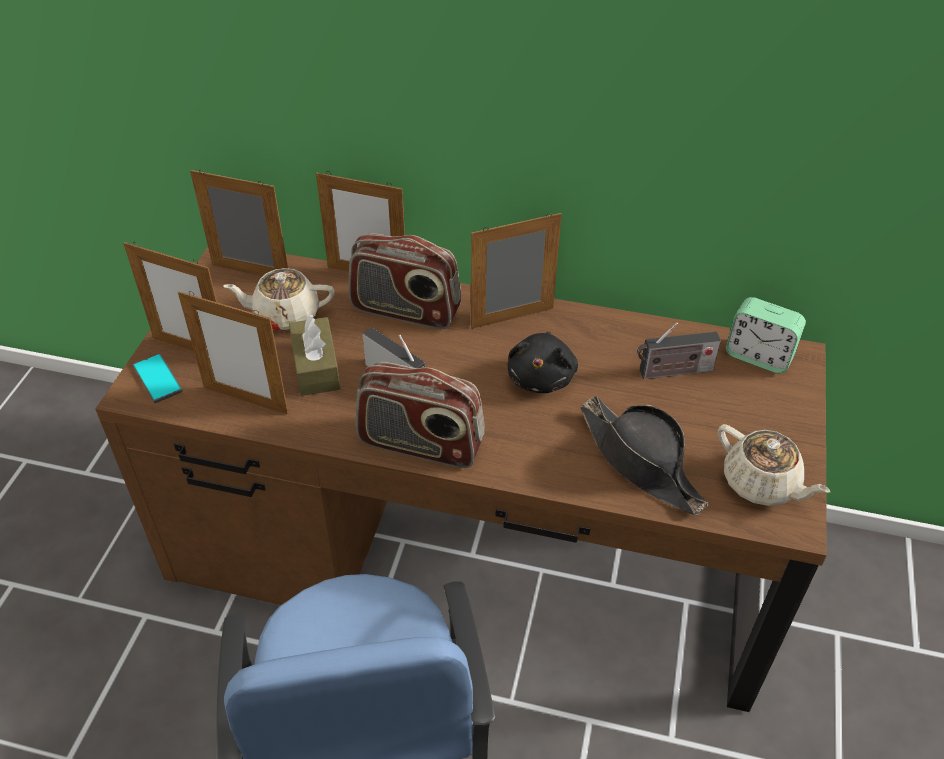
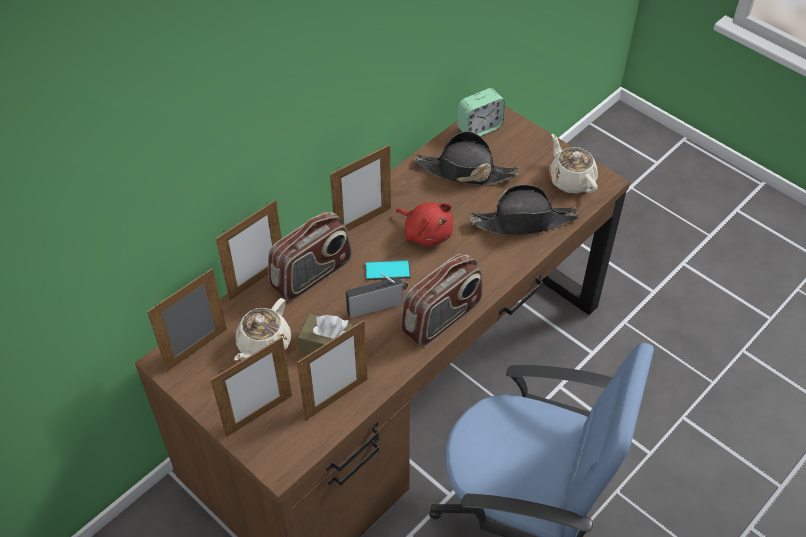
camera: 60 degrees left, 5 degrees up
(158, 379) = (274, 447): phone -> phone (387, 270)
(512, 318) = (363, 222): picture frame -> picture frame turned 135 degrees counterclockwise
(541, 377) = (426, 233): black plush toy -> red plush toy
(672, 372) = (465, 171): radio -> black hat
(761, 484) = (571, 180): beige teapot -> beige teapot turned 105 degrees counterclockwise

